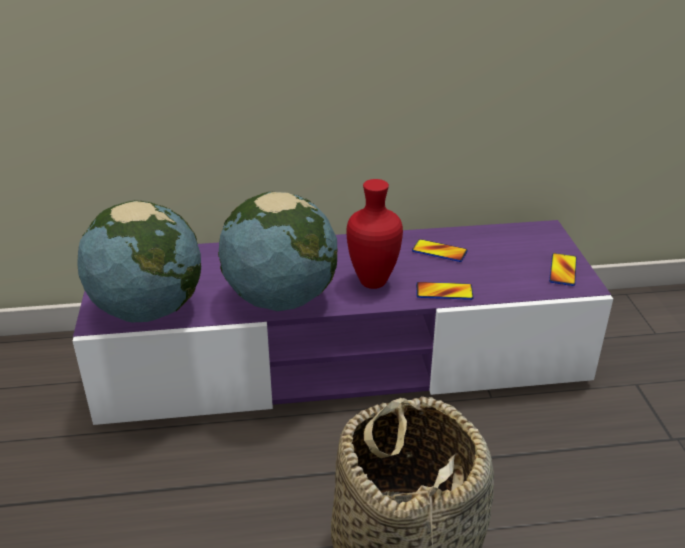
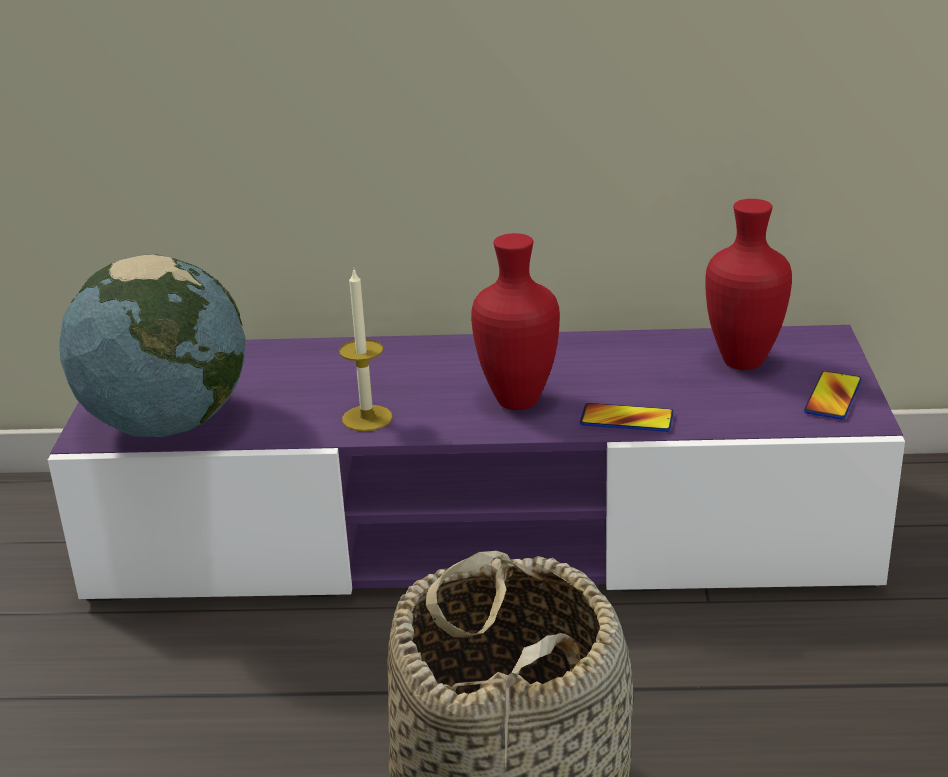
camera: 10 degrees right, 5 degrees down
(280, 299) = (367, 418): globe -> candle
(439, 251) = (637, 363): phone -> none
(502, 247) = (742, 361): none -> red vase

